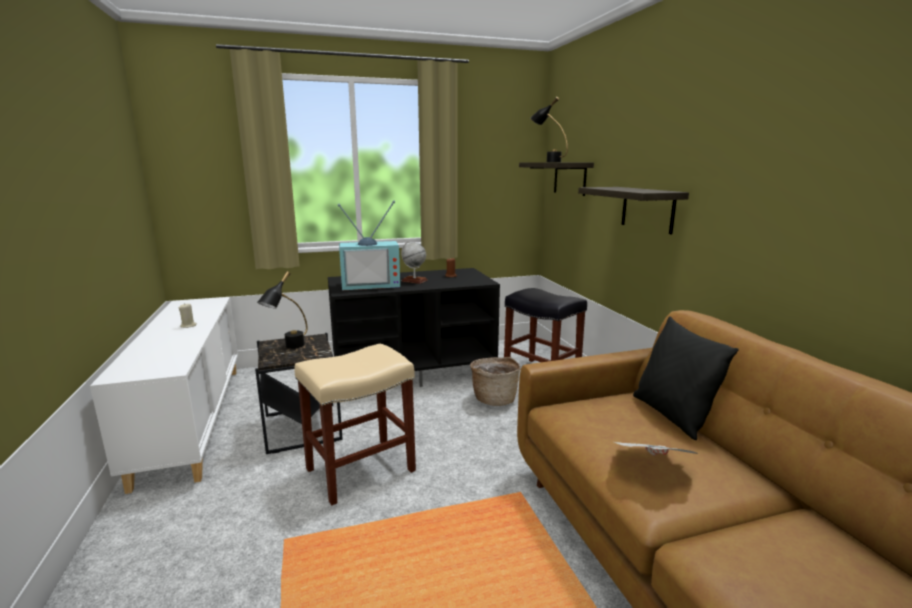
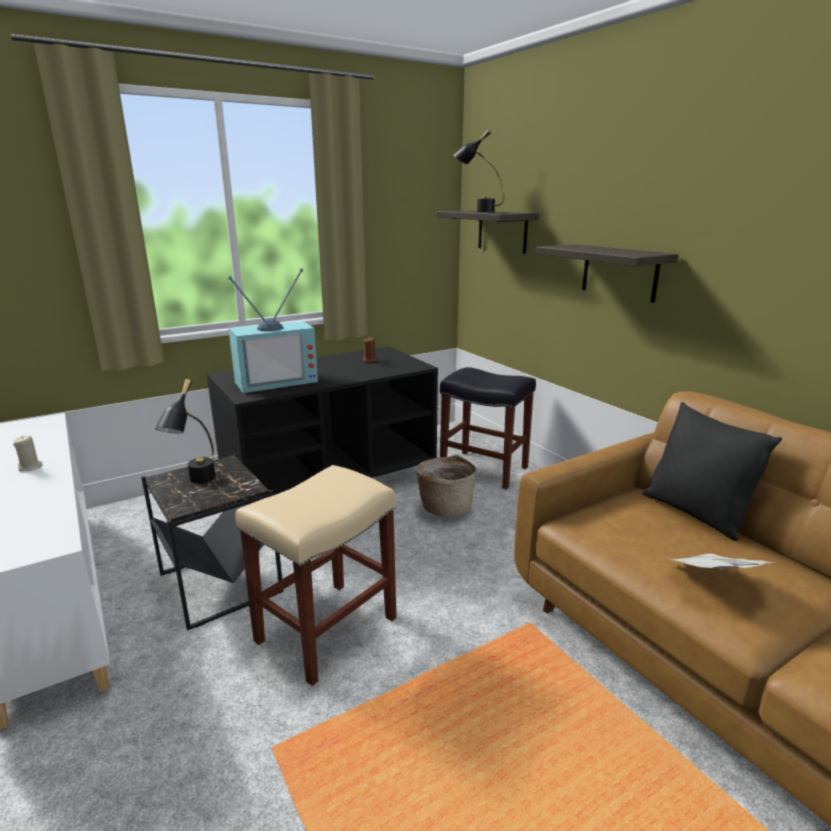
camera: 15 degrees left, 5 degrees up
(414, 281) = (329, 371): globe -> none

